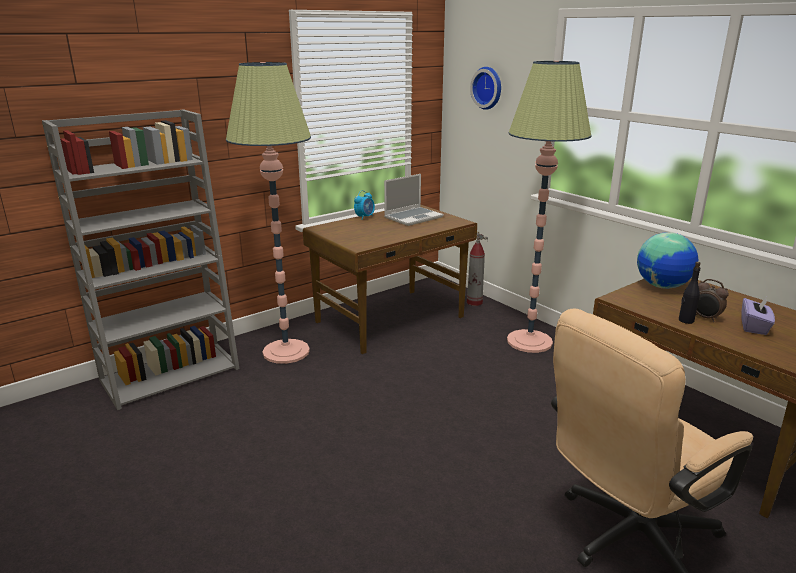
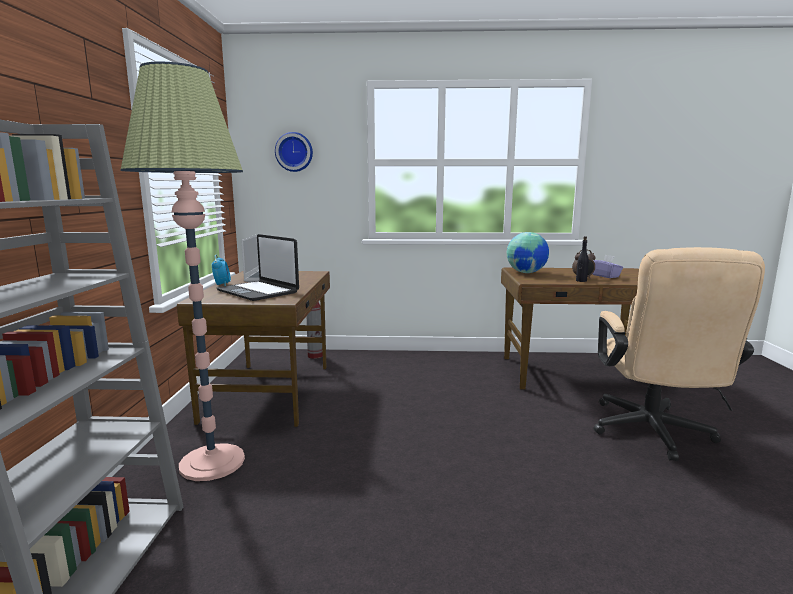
camera: 50 degrees left, 10 degrees down
(367, 232) = (258, 291): none -> laptop
(529, 341) = (401, 364): floor lamp -> none

